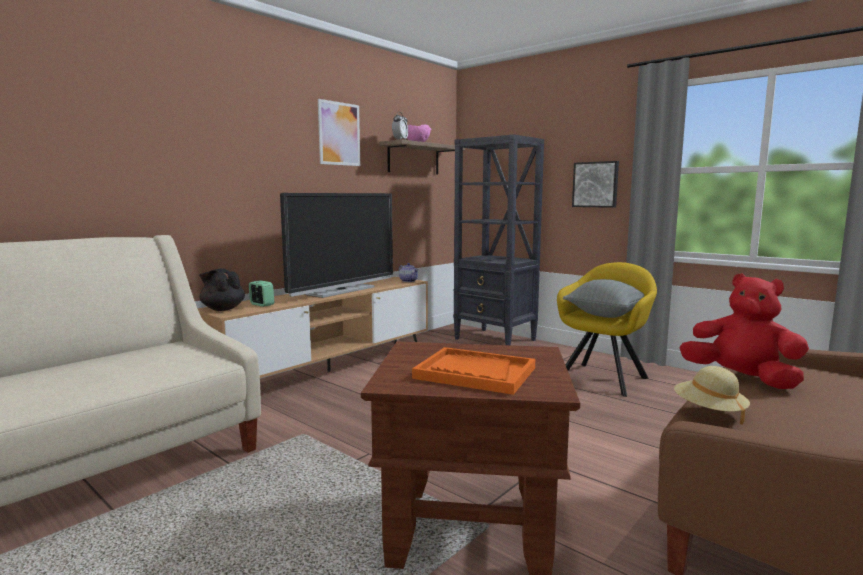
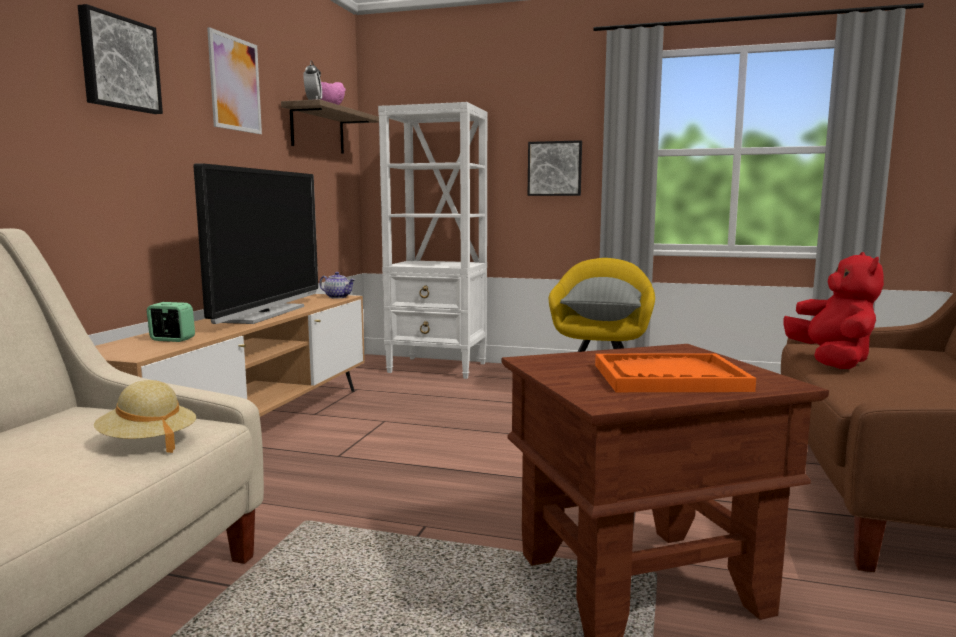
camera: 25 degrees left, 0 degrees up
(222, 309) = (114, 350): black teapot -> none
(248, 130) = (118, 63): none -> picture
(495, 340) = (438, 368): black bookcase -> white bookcase
(709, 411) = (859, 392): beige hat -> beige hat (148, 442)
(741, 379) = (831, 361): red plush toy -> red plush toy turned 75 degrees clockwise

